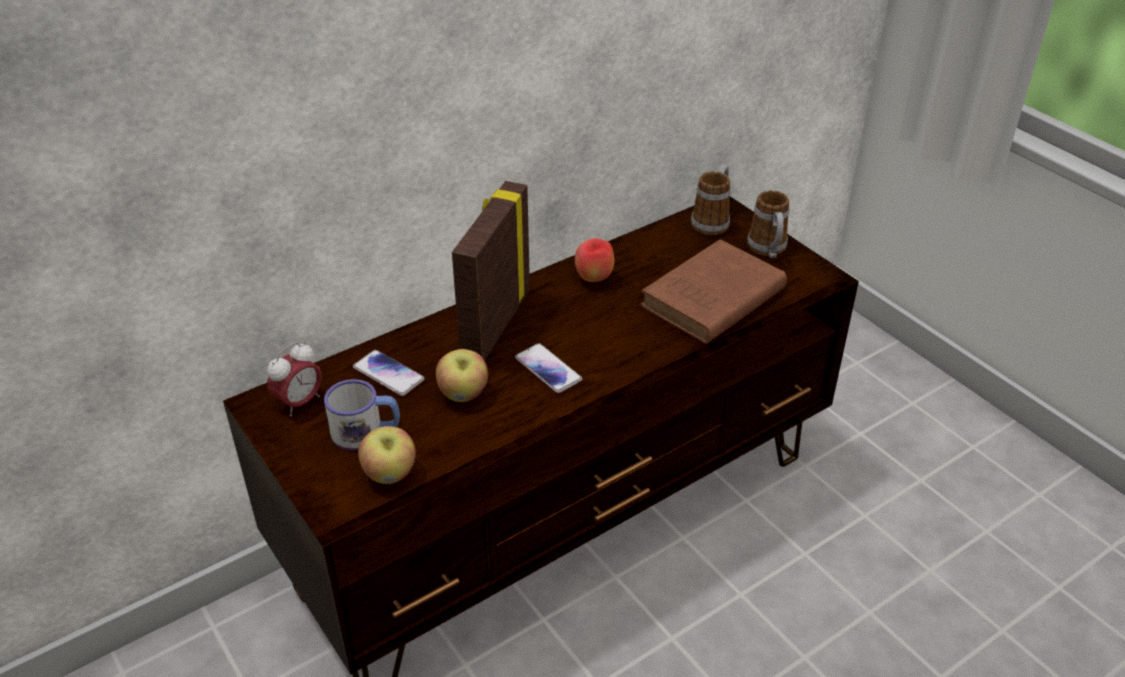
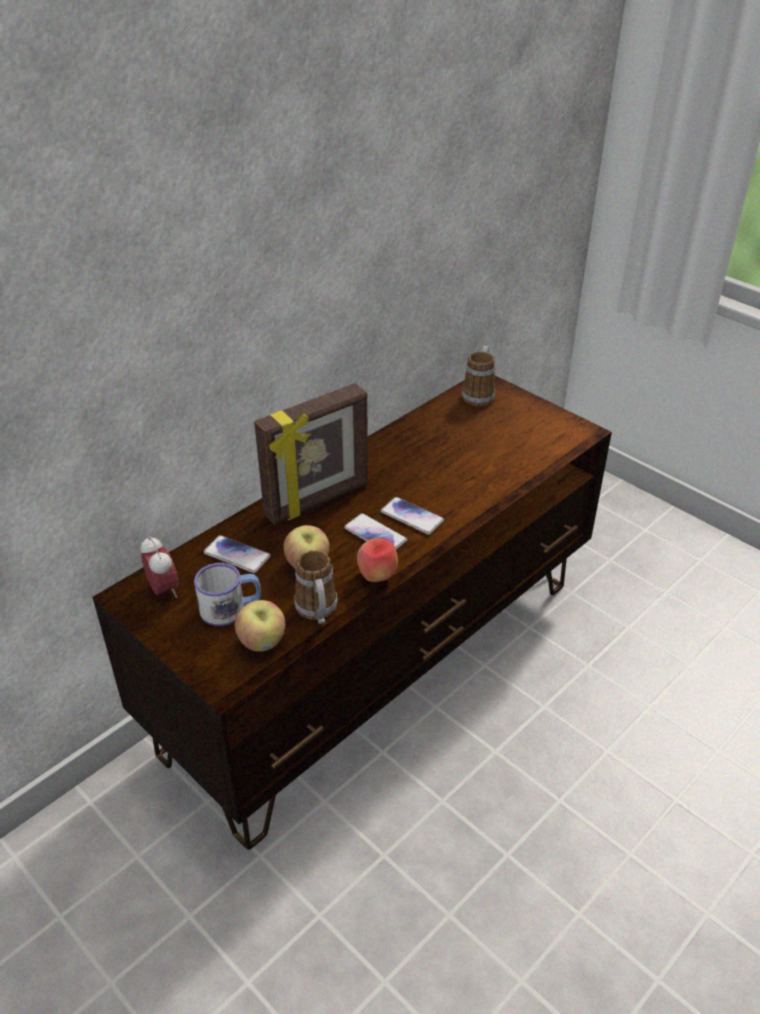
camera: 10 degrees left, 0 degrees up
(299, 403) = (163, 590): alarm clock -> alarm clock turned 60 degrees counterclockwise
(494, 324) = (318, 501): picture frame -> picture frame turned 135 degrees counterclockwise
(593, 278) = (393, 452): apple -> apple (377, 576)
(595, 353) = (411, 517): none -> phone
(710, 300) = (495, 460): brown book -> none
(768, 250) = (532, 414): mug -> mug (318, 612)

